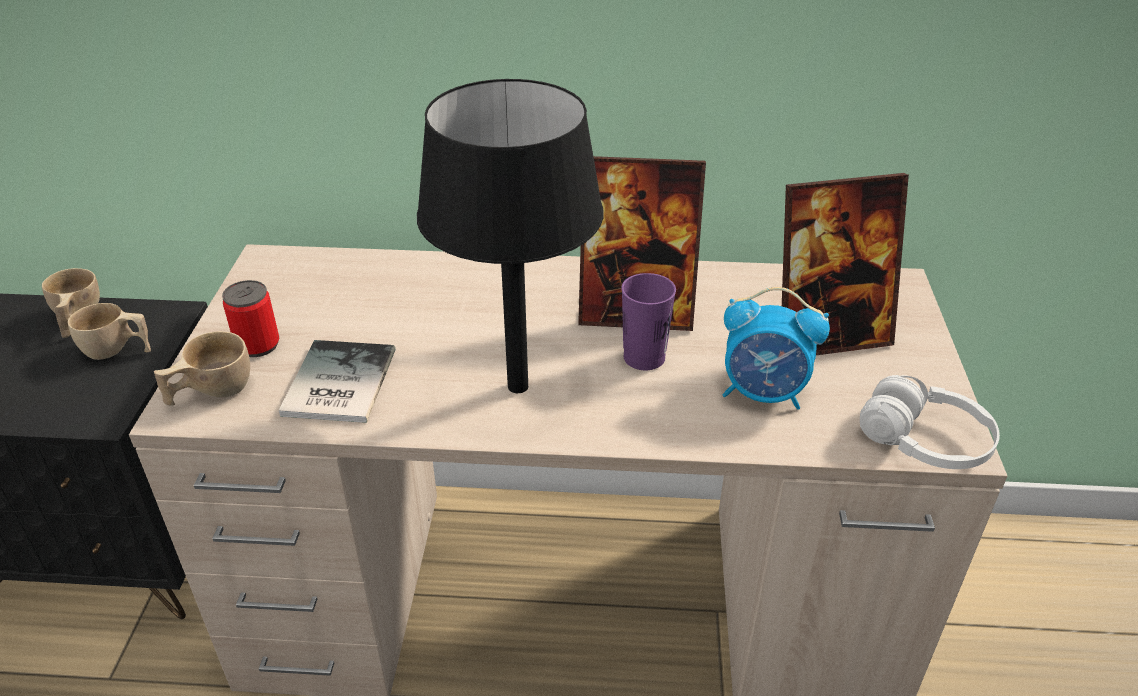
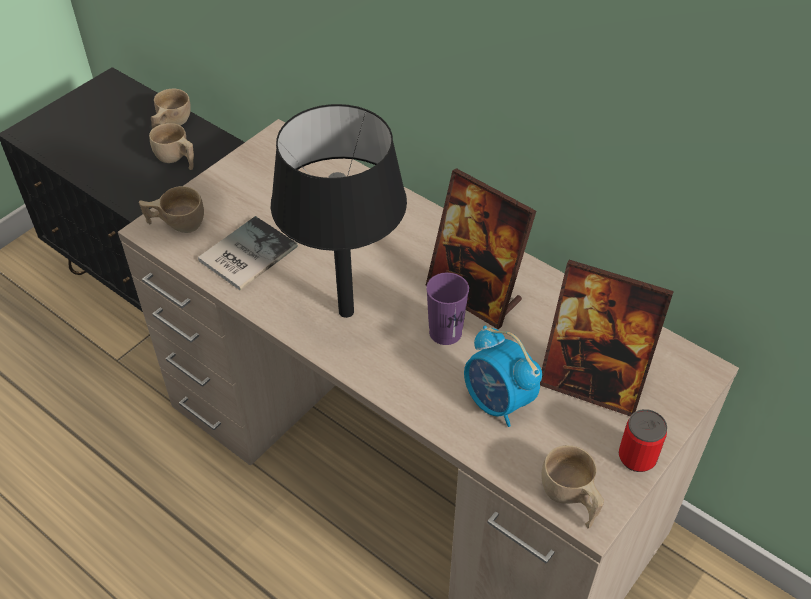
camera: 35 degrees right, 10 degrees up
(258, 345) = (225, 203): can -> can (637, 457)
(924, 442) = (570, 499): white headphones -> beige cup

